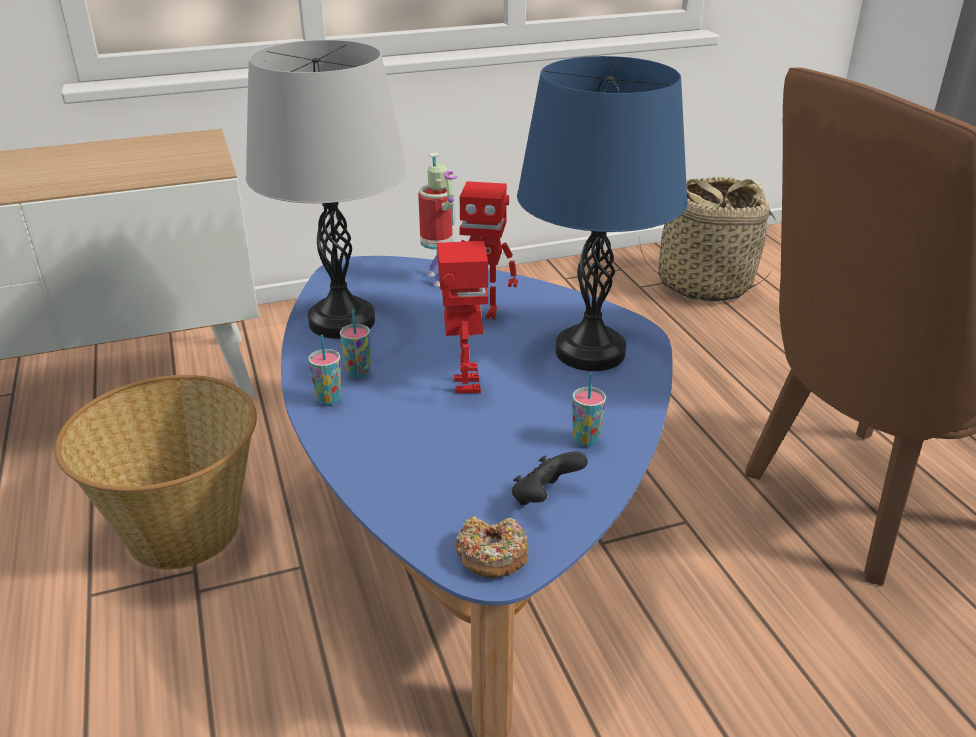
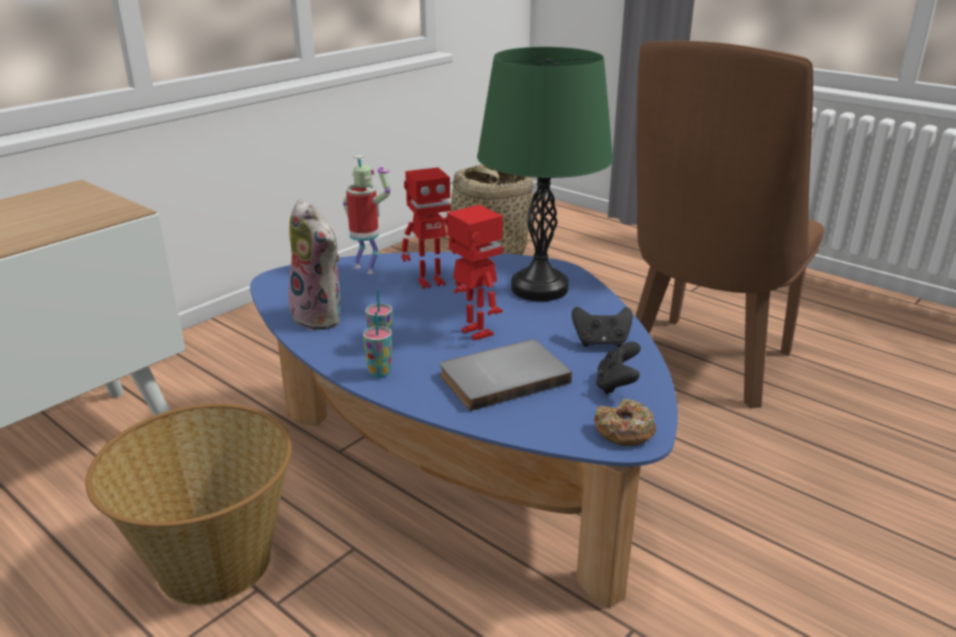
camera: 30 degrees left, 5 degrees down
(341, 321) = (321, 317): grey table lamp -> plush toy
(437, 444) = (502, 377): none -> grey book
(586, 440) = (601, 342): cup -> black game controller
(590, 352) = (539, 288): blue table lamp -> green table lamp

